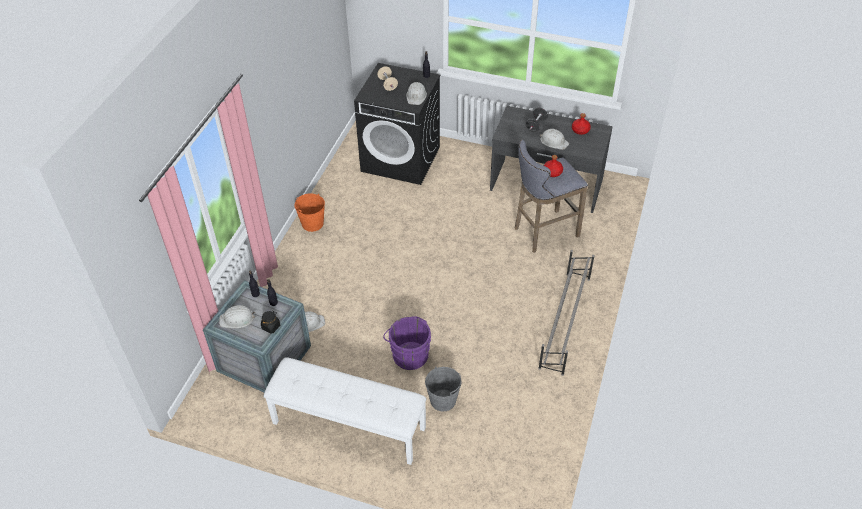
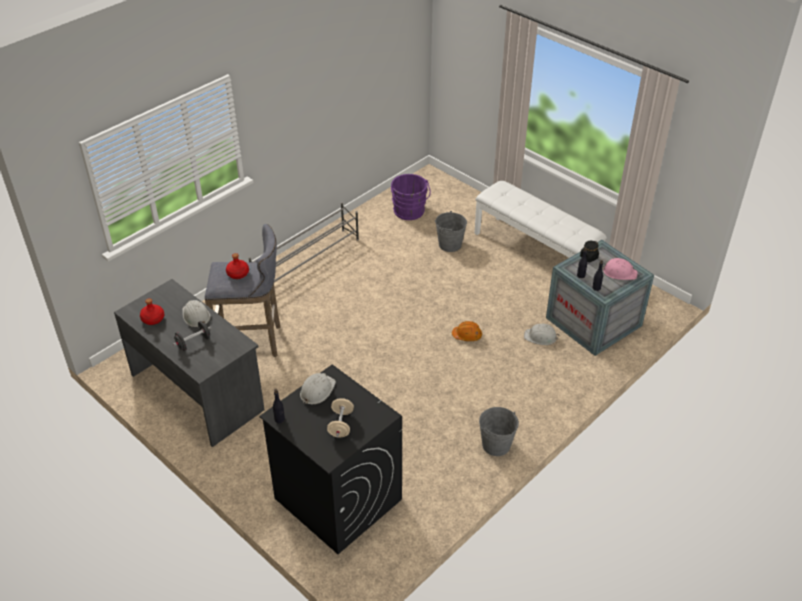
camera: 155 degrees left, 5 degrees down
(237, 319) = (619, 272): white hard hat -> pink hard hat
(312, 223) = (496, 445): orange bucket -> grey bucket
(374, 301) = (467, 335): none -> orange hard hat
(409, 354) = (459, 283): purple bucket -> purple bucket (409, 212)

